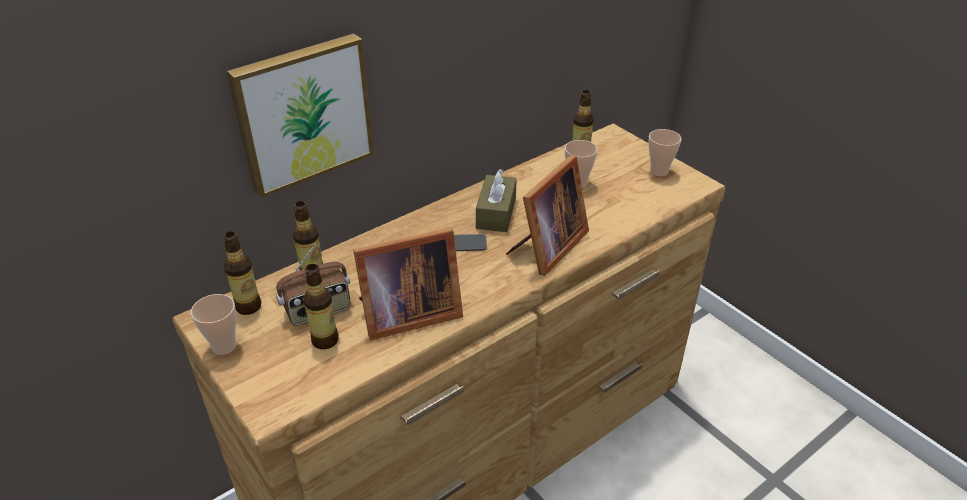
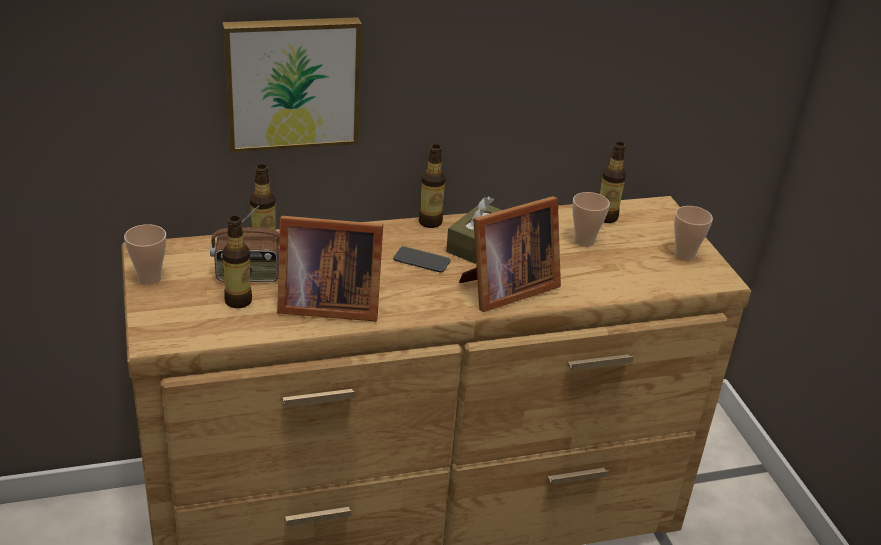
camera: 20 degrees right, 5 degrees down
(248, 306) = (190, 254): bottle -> bottle (430, 222)

